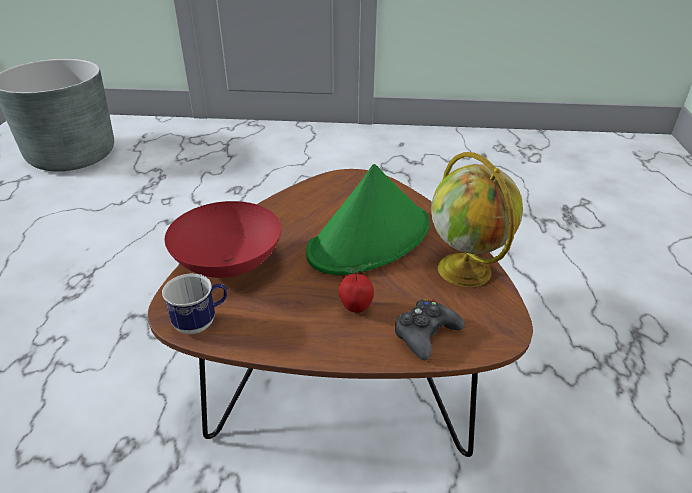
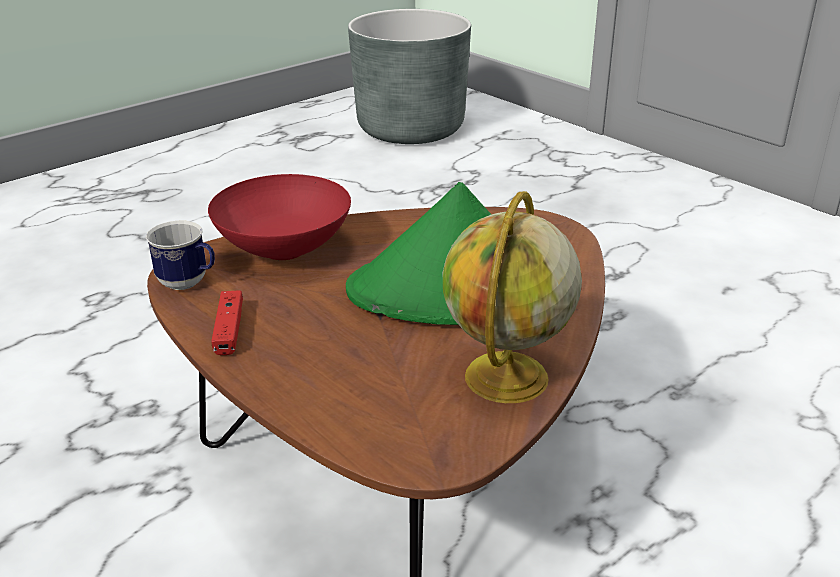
camera: 45 degrees right, 5 degrees down
(283, 335) = (229, 330): none -> red game controller
(355, 308) = (326, 346): apple -> none
(425, 334) = (350, 407): black game controller -> none

